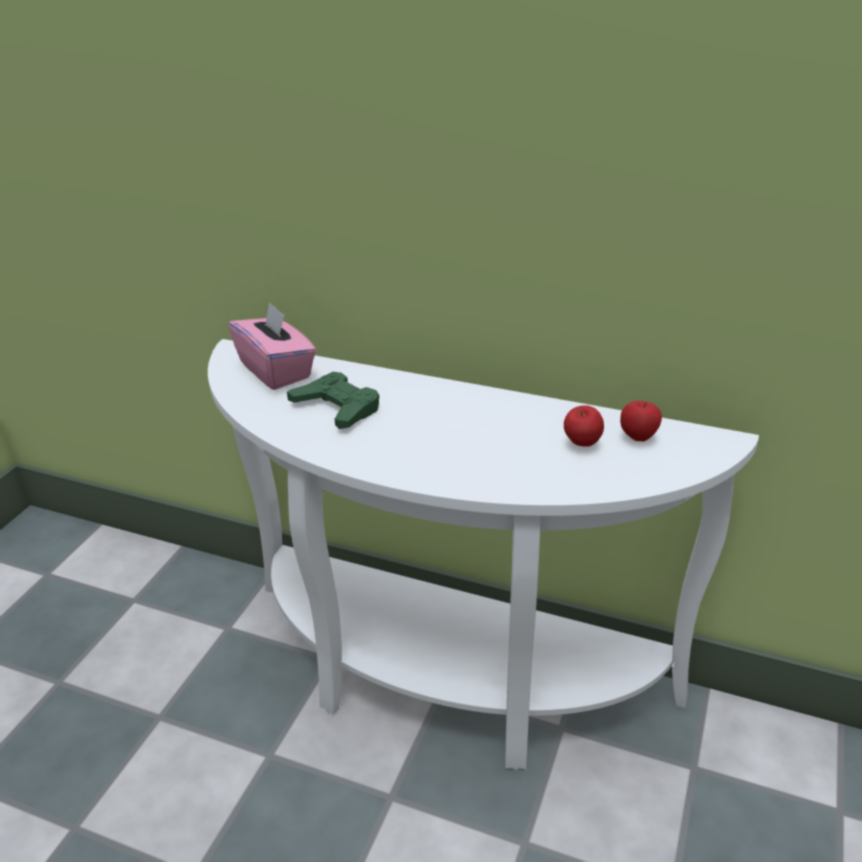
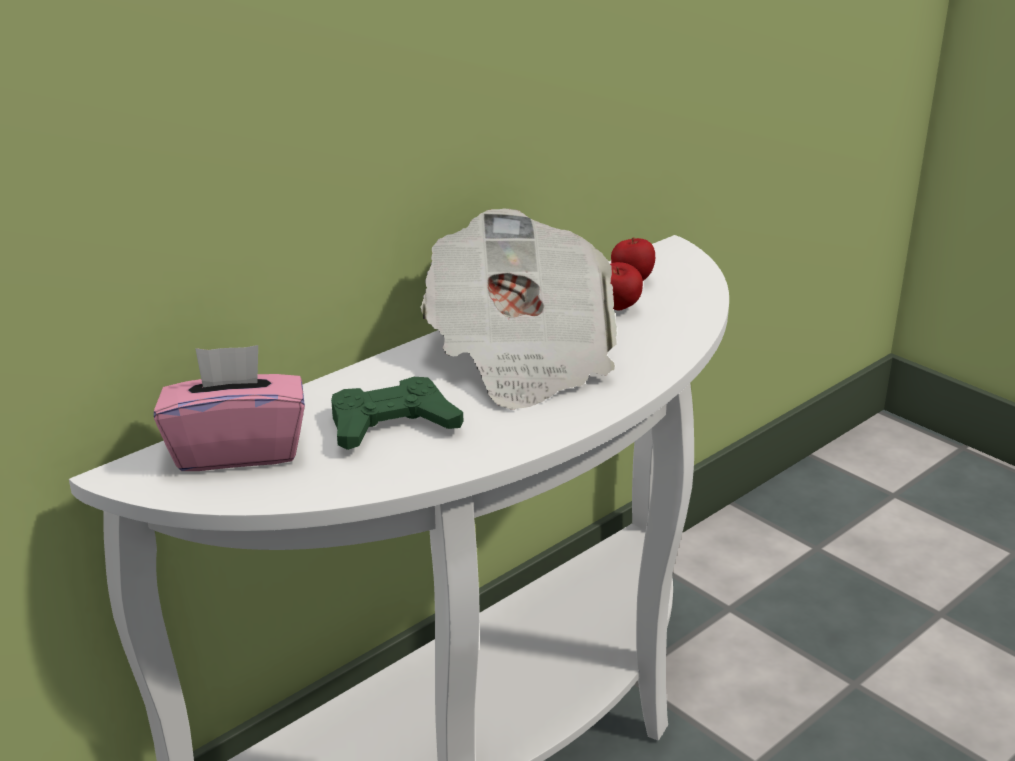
camera: 65 degrees left, 5 degrees down
(465, 425) = (521, 357): none -> newspaper

